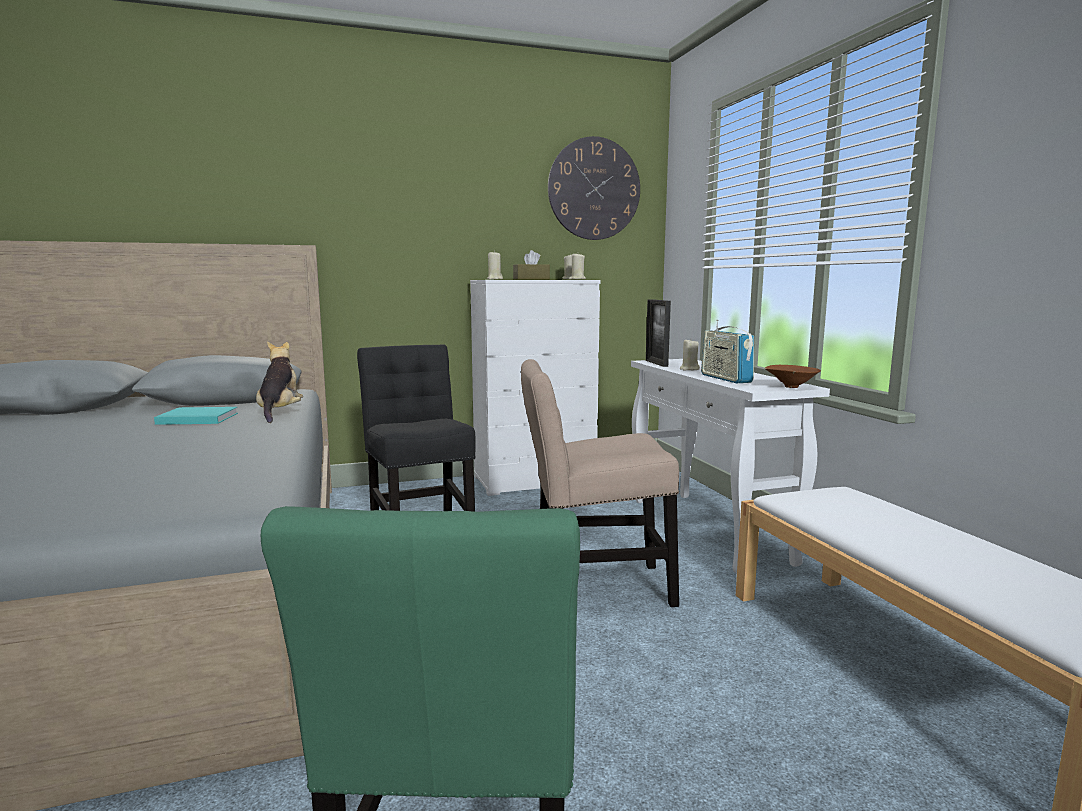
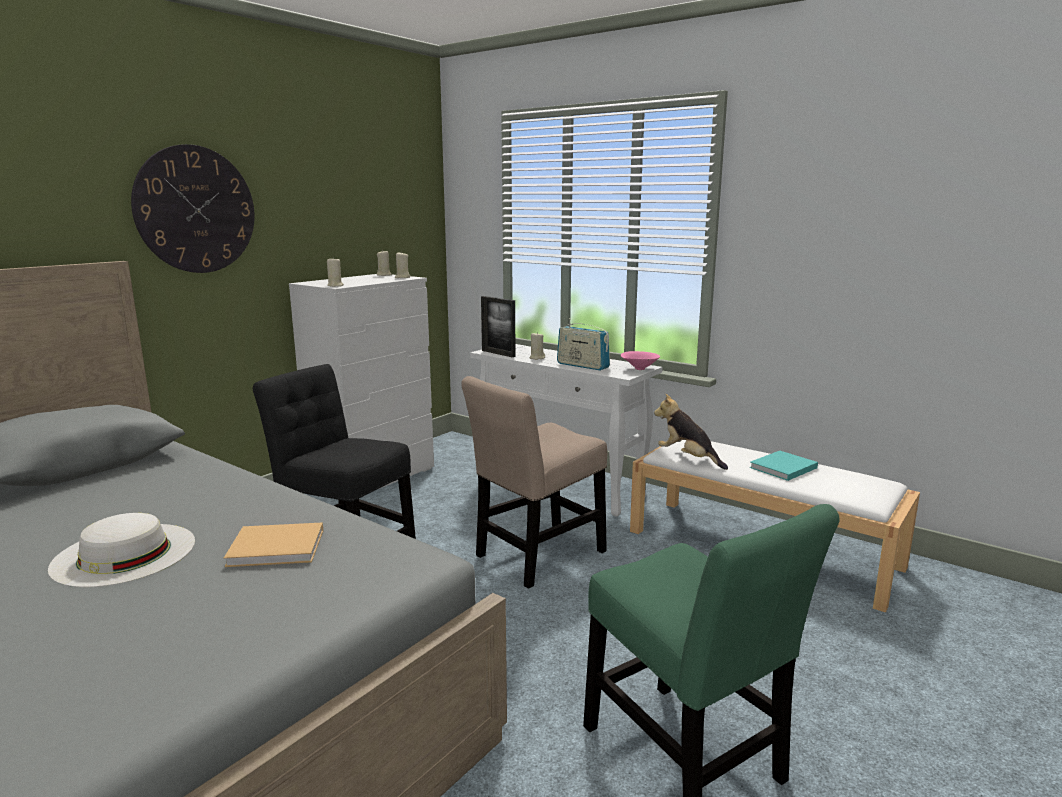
camera: 35 degrees left, 5 degrees up
(113, 448) = (124, 554): none -> white hat
(192, 466) = (279, 548): none -> beige book
(195, 418) = (118, 498): turquoise book -> turquoise book (782, 468)
(280, 413) = (202, 469): plush toy -> plush toy (688, 458)
(531, 279) = (363, 281): brown tissue box -> none
(594, 189) = (388, 181): wall clock -> wall clock (195, 210)
(790, 387) = (639, 369): brown bowl -> pink bowl

